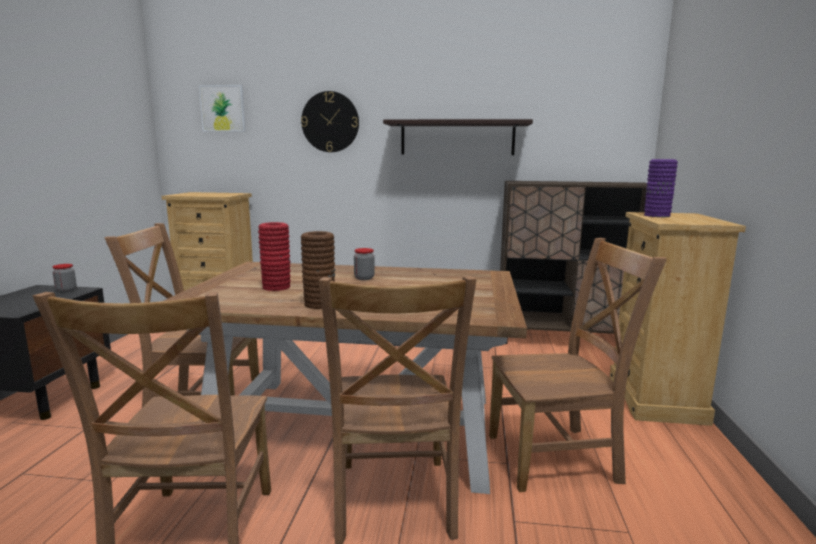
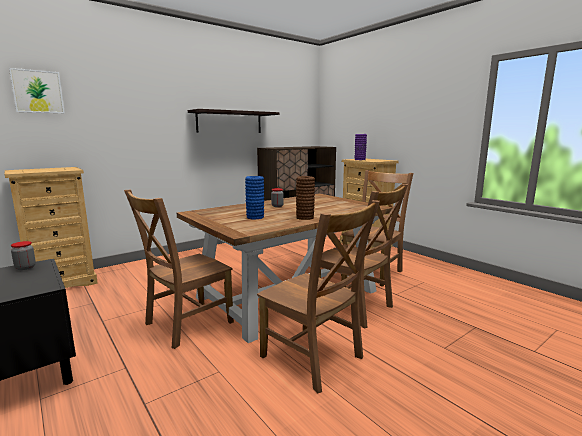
camera: 45 degrees left, 0 degrees up
(276, 287) = (255, 217): red vase -> blue vase
(330, 122) = (143, 108): wall clock -> none

